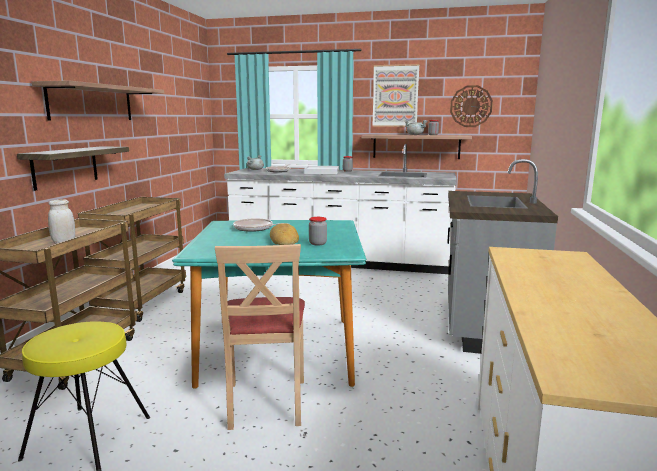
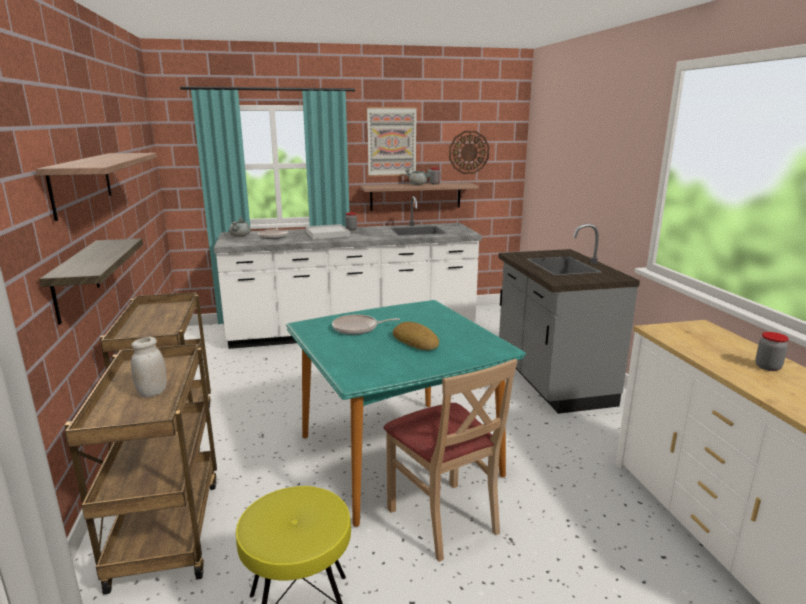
camera: 25 degrees left, 5 degrees up
(317, 243) = (455, 340): jar -> jar (767, 367)

